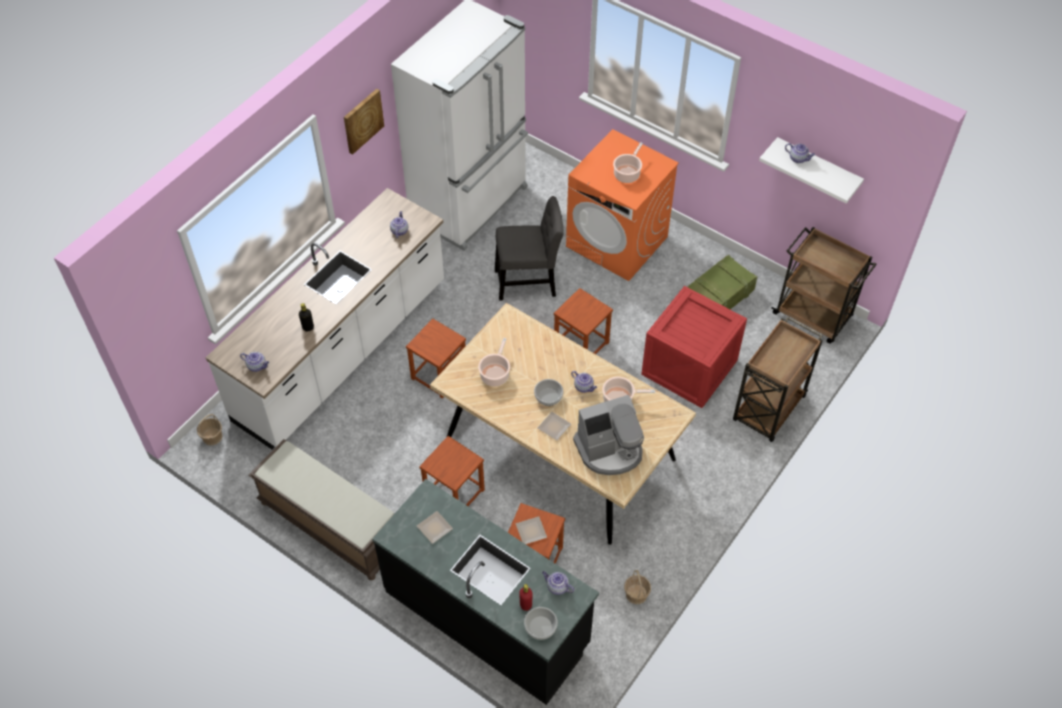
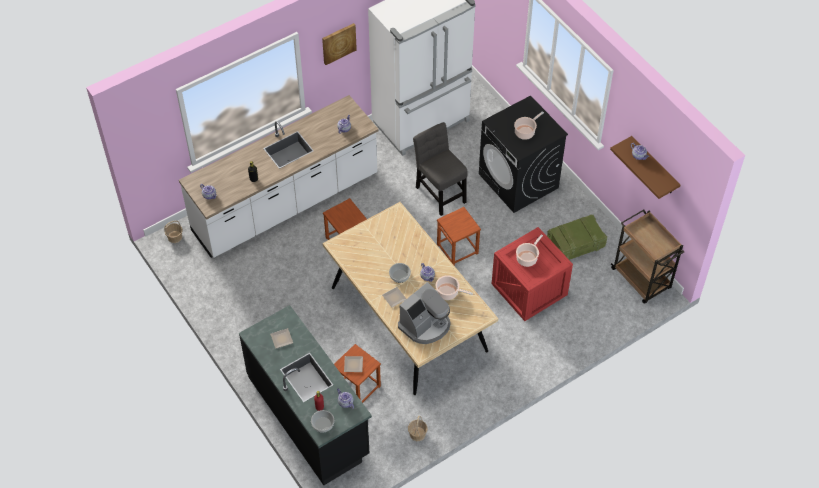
camera: 20 degrees right, 0 degrees up
(329, 524) = (229, 320): brown bench -> none
(454, 493) = (321, 326): brown stool -> none
(495, 374) = (370, 249): cooking pot -> cooking pot (527, 258)
(529, 282) = (439, 192): grey chair -> grey chair turned 135 degrees counterclockwise
(610, 450) = (425, 325): coffee machine -> coffee machine turned 45 degrees counterclockwise
(617, 242) = (518, 181): orange washing machine -> black washing machine
(768, 410) = (573, 337): brown cart -> none
(817, 168) = (654, 167): white shelf -> brown shelf

